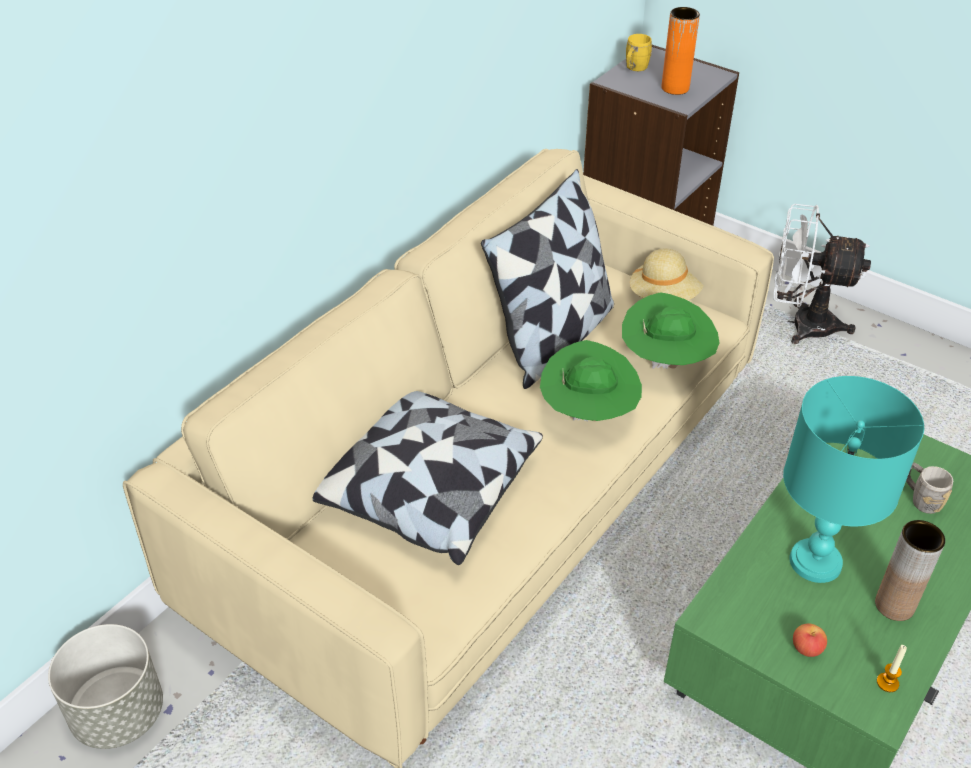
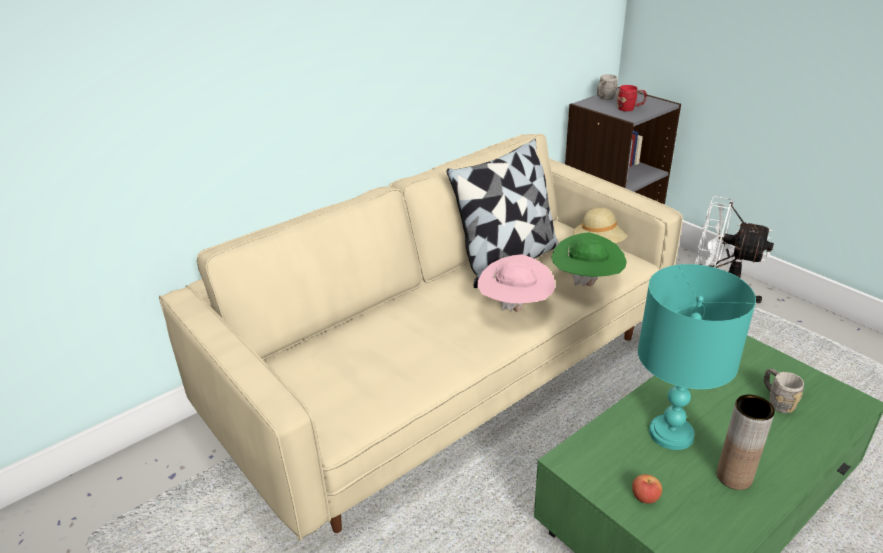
camera: 15 degrees right, 10 degrees down
(118, 713) = (138, 472): grey planter -> none
(422, 490) = (374, 340): pillow -> none
(588, 414) = (515, 308): green hat -> pink hat
(634, 69) = (604, 98): yellow mug -> grey mug
(675, 88) = (630, 109): orange vase -> red mug
(887, 683) = (712, 537): candle -> none

